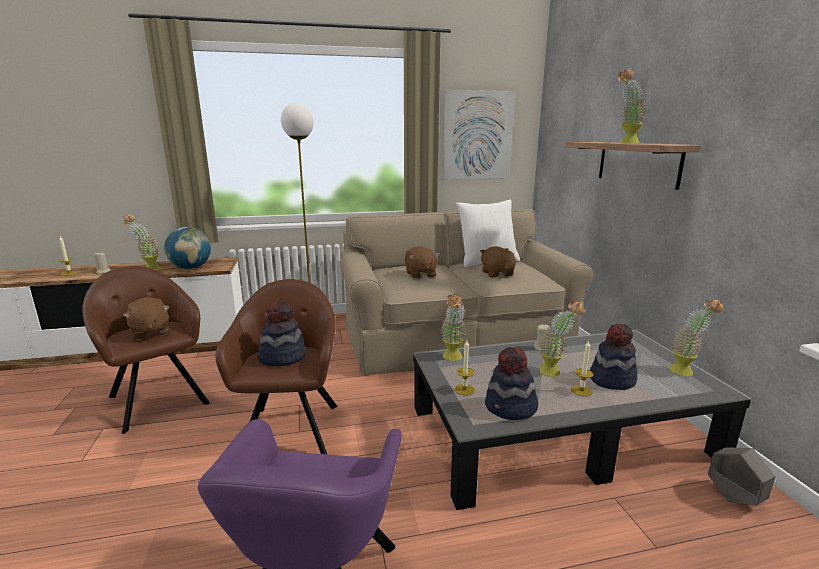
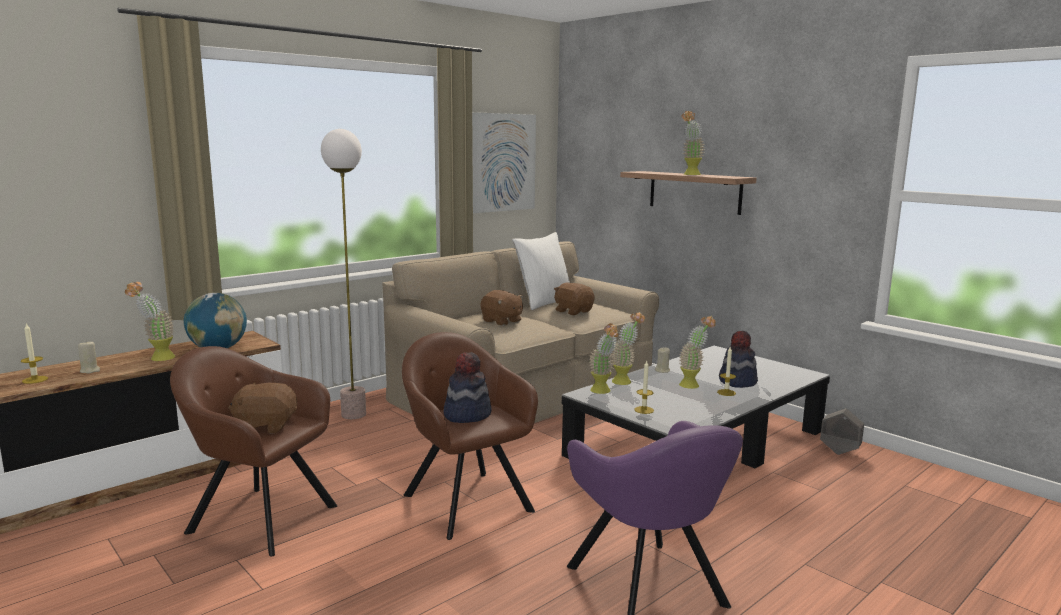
camera: 30 degrees left, 5 degrees down
(150, 333) = (266, 426): brown plush toy -> brown plush toy turned 150 degrees clockwise
(510, 408) = (693, 413): hat -> none
(686, 371) = (777, 366): potted plant -> potted plant (625, 381)

